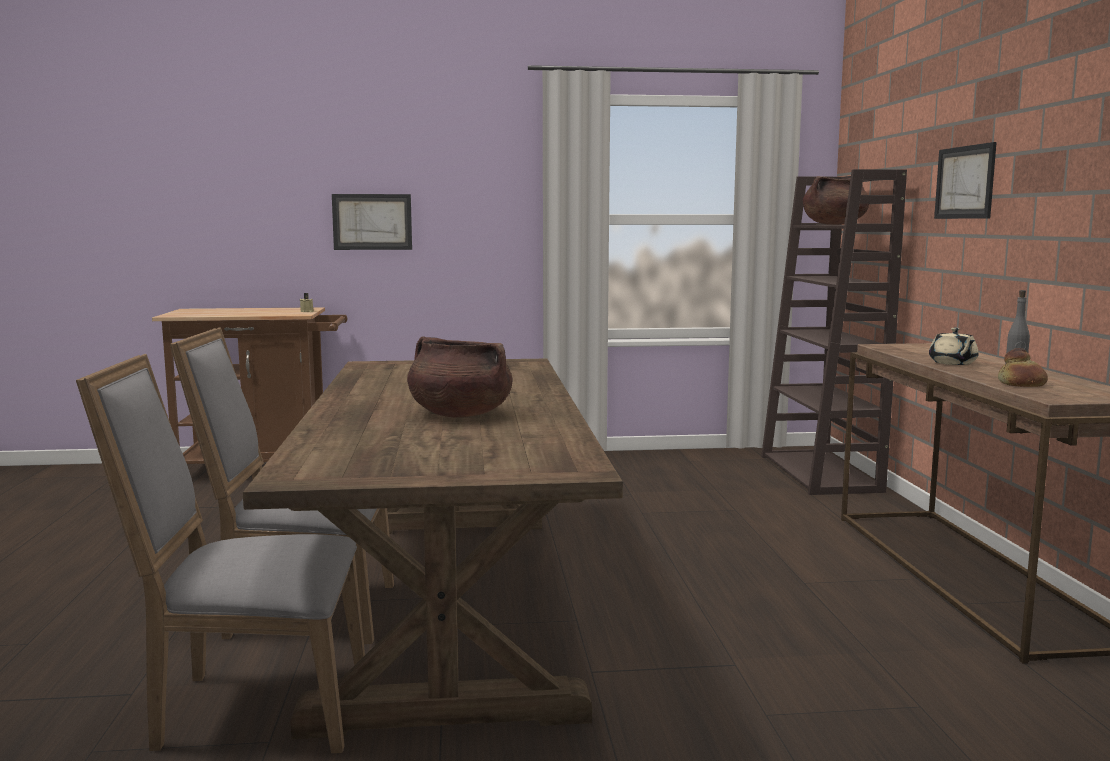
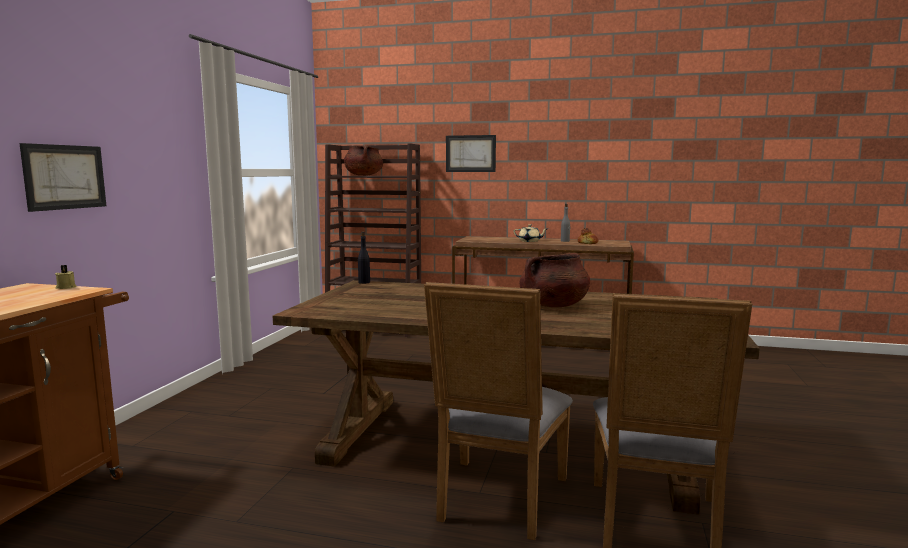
camera: 70 degrees left, 0 degrees up
(534, 361) = (364, 282): none -> black bottle

